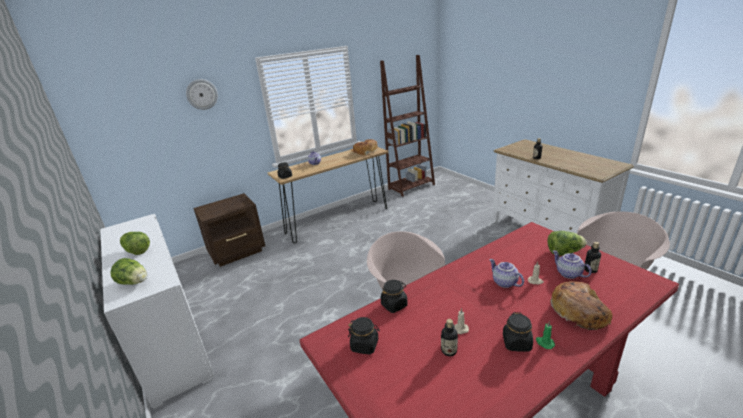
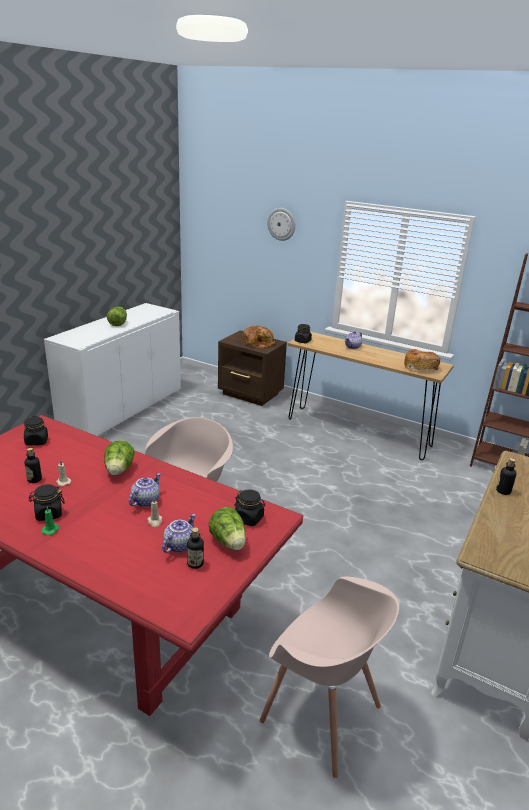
camera: 60 degrees right, 0 degrees up
(134, 282) = (78, 336): lettuce -> lettuce (119, 470)
(394, 305) = (91, 445): black jar -> black jar (249, 518)
(580, 311) = (105, 553): bread -> bread (258, 342)

